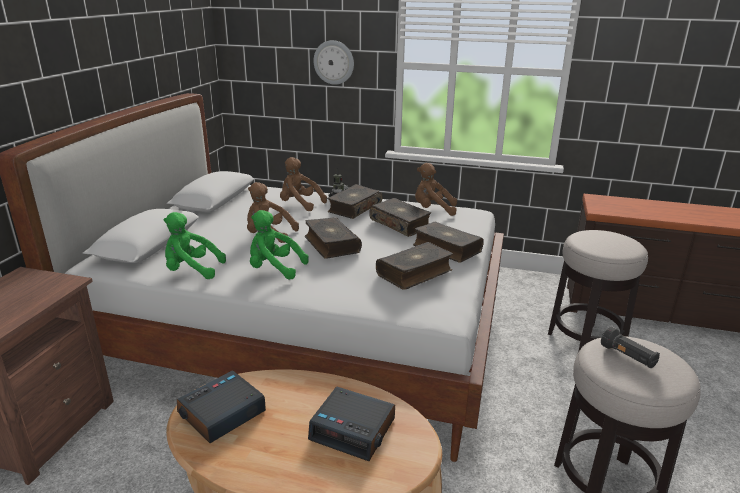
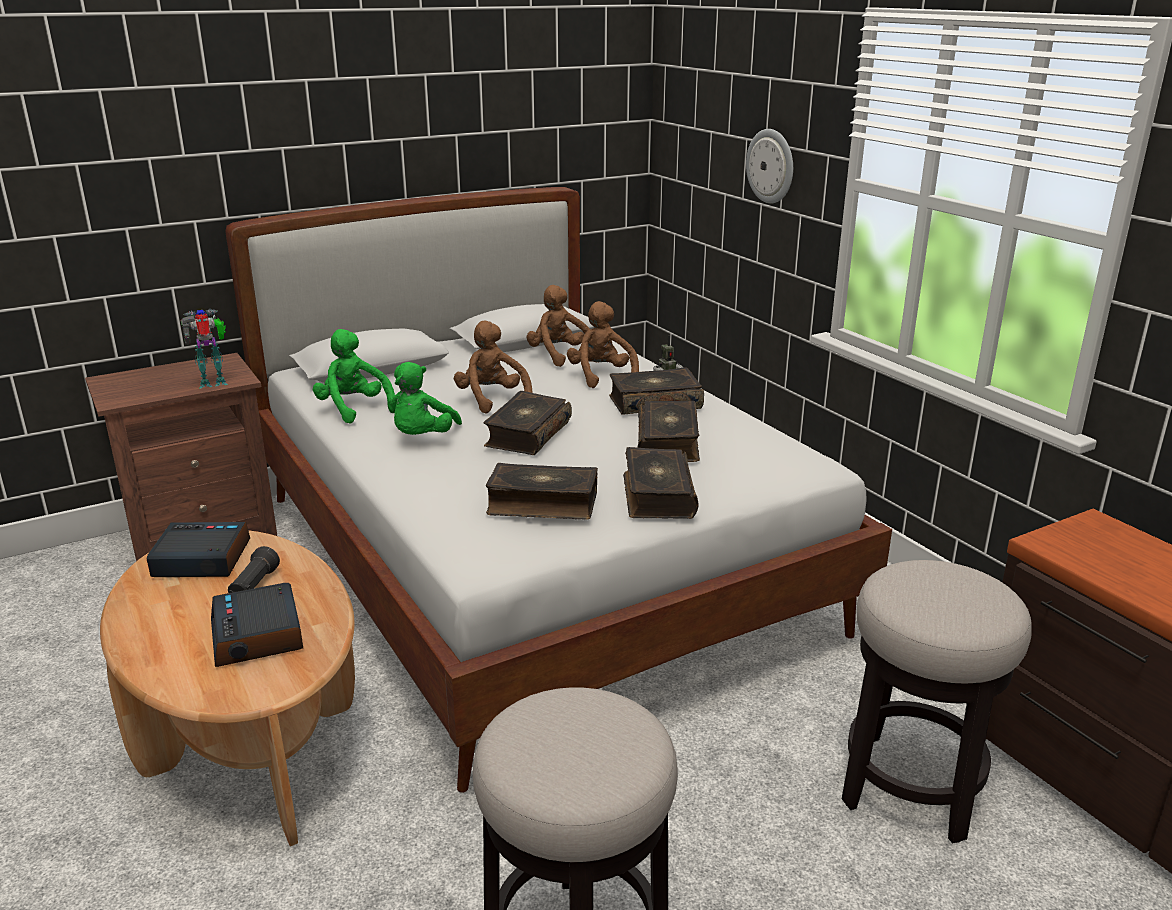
camera: 45 degrees right, 0 degrees up
(53, 292) = (214, 383): none -> toy robot
(274, 269) = (422, 437): green plush toy -> green plush toy turned 135 degrees counterclockwise
(433, 210) = (760, 442): brown plush toy -> brown plush toy (559, 356)
(628, 357) = (573, 726): black flashlight -> black flashlight (254, 586)

